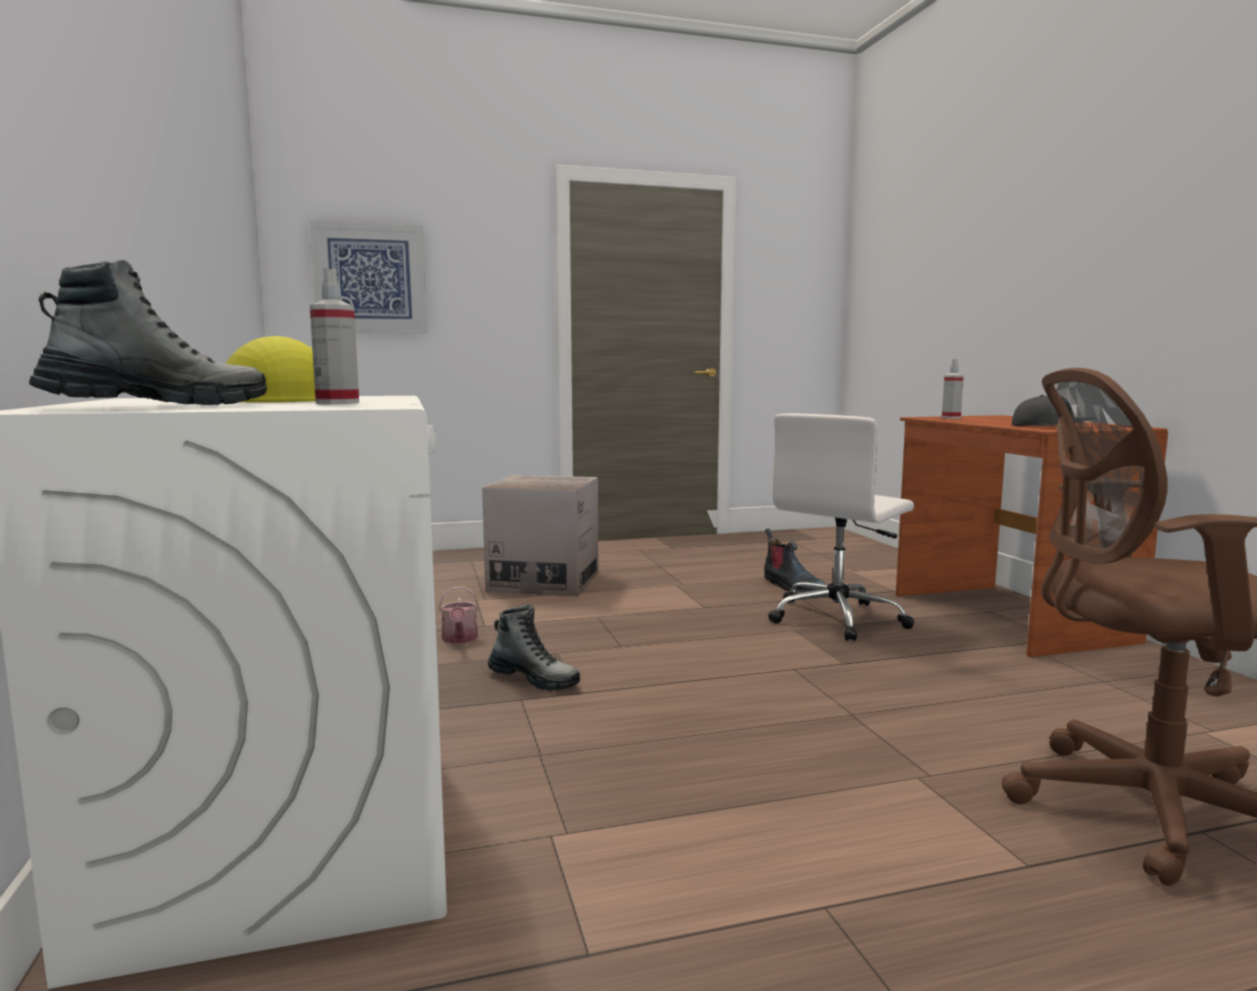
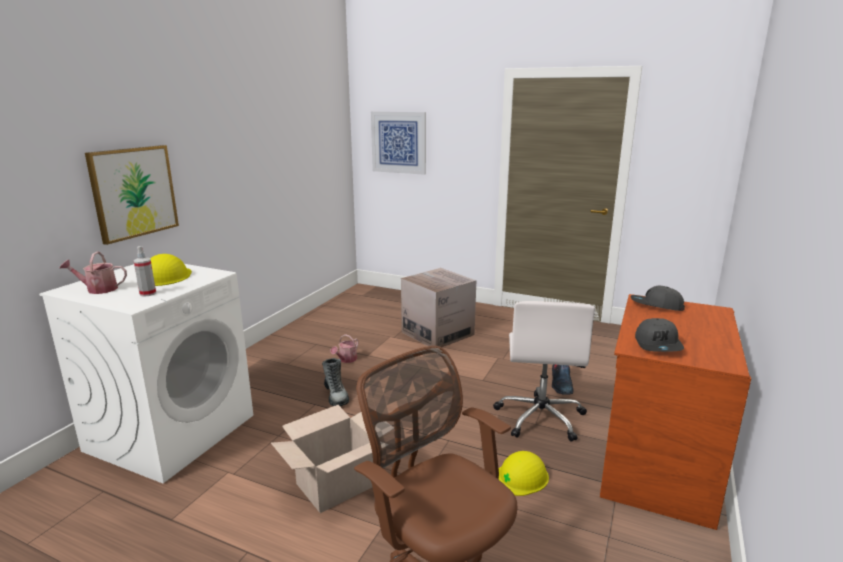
camera: 40 degrees right, 10 degrees up
(78, 207) = (134, 192): none -> picture
(159, 406) = (98, 289): boot -> watering can
(764, 766) = (337, 485): none -> cardboard box
(838, 618) = (540, 417): white office chair -> white office chair turned 75 degrees counterclockwise
(936, 670) = (521, 477): none -> yellow hard hat
(951, 418) = (656, 305): spray bottle -> grey cap

